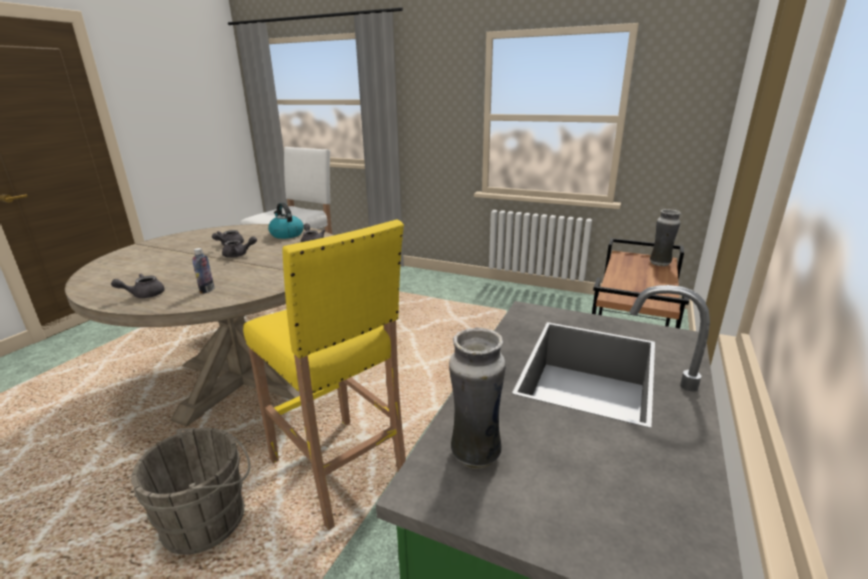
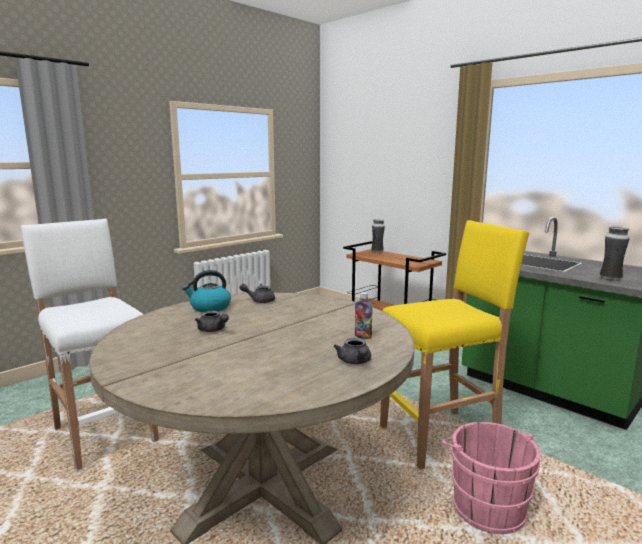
camera: 70 degrees left, 10 degrees down
(210, 519) = (486, 506): grey bucket -> pink bucket
(239, 255) = (260, 326): grey teapot -> none

